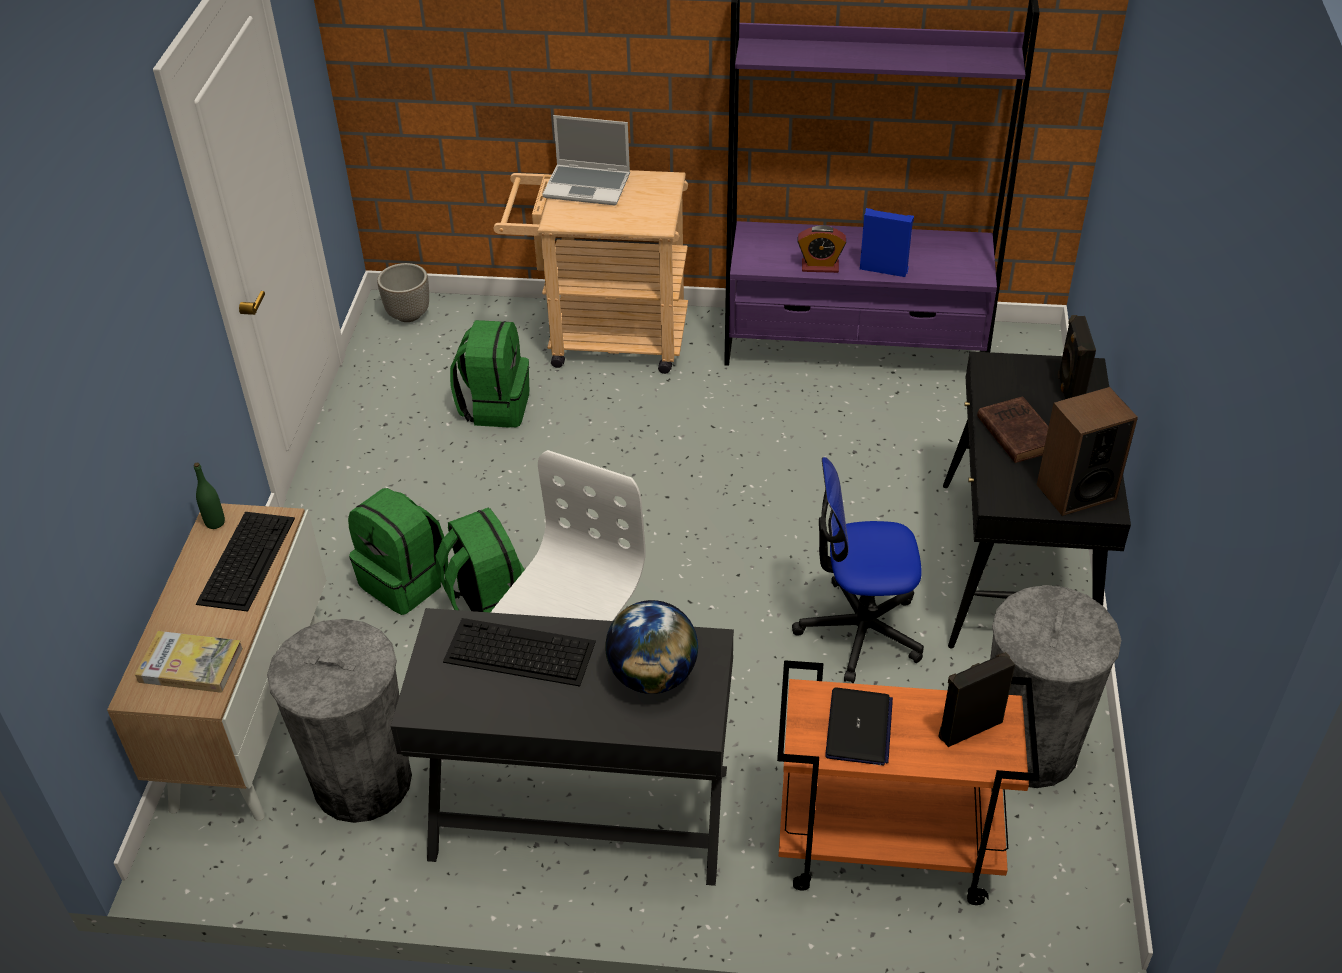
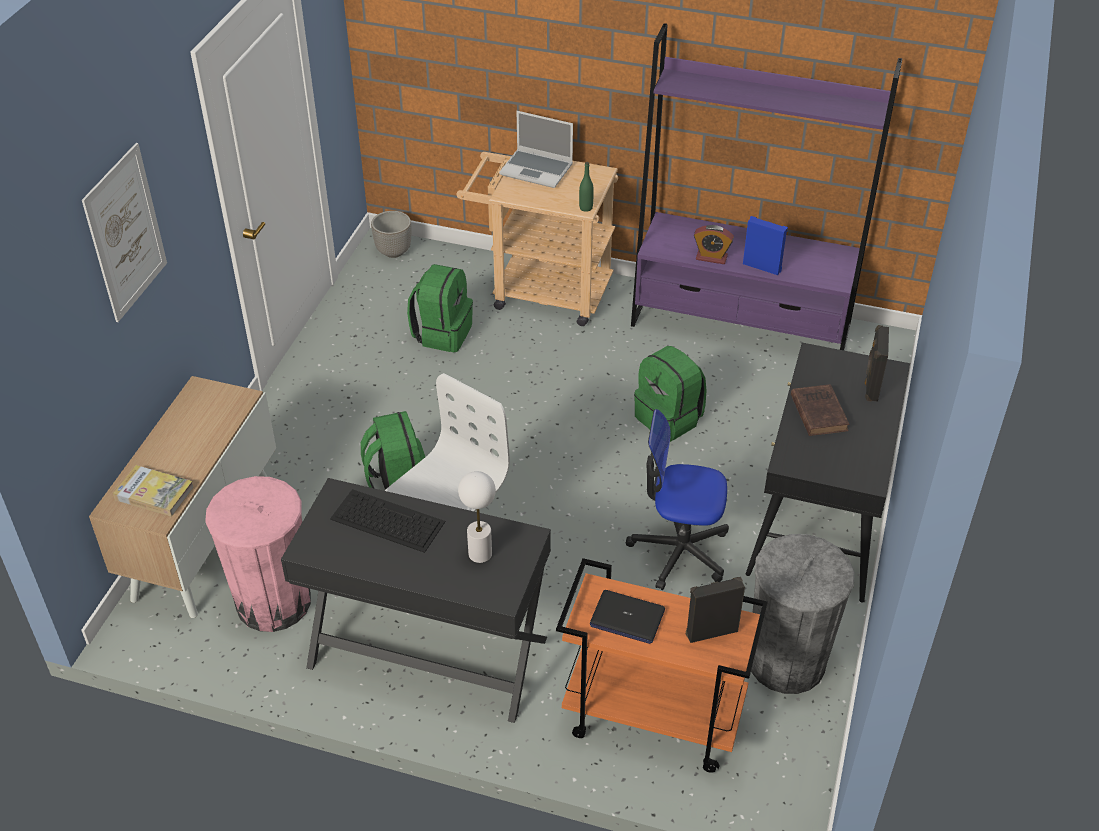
camera: 10 degrees right, 0 degrees up
(106, 320) = (125, 233): none -> picture
(215, 522) = (196, 392): green bottle -> green bottle (586, 208)
(246, 559) = (212, 422): keyboard -> none
(362, 780) = (273, 602): grey trash can -> pink trash can
(405, 581) = (341, 459): green backpack -> green backpack (669, 419)
(653, 676) = (480, 554): globe -> white table lamp
(858, 728) = (627, 618): laptop -> laptop turned 90 degrees clockwise
(1075, 491) = (850, 465): speaker -> none

